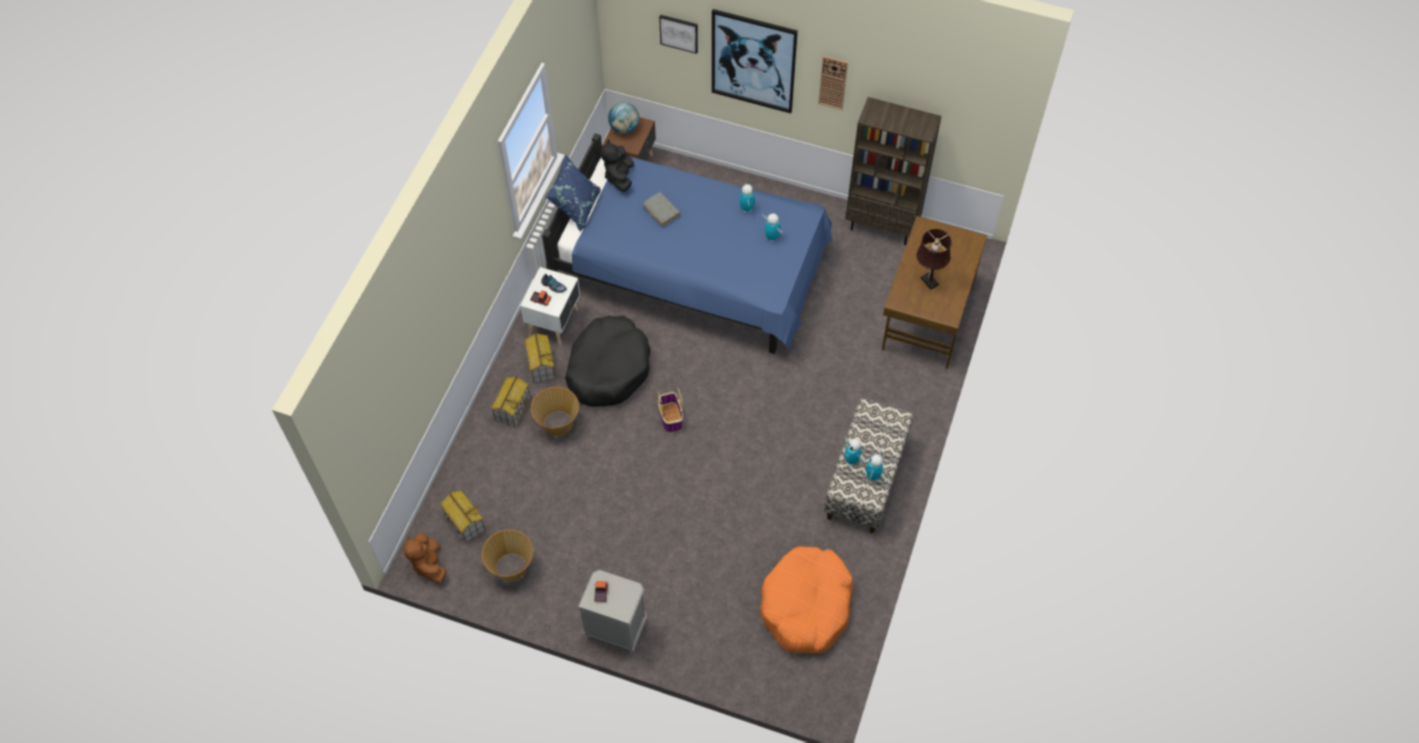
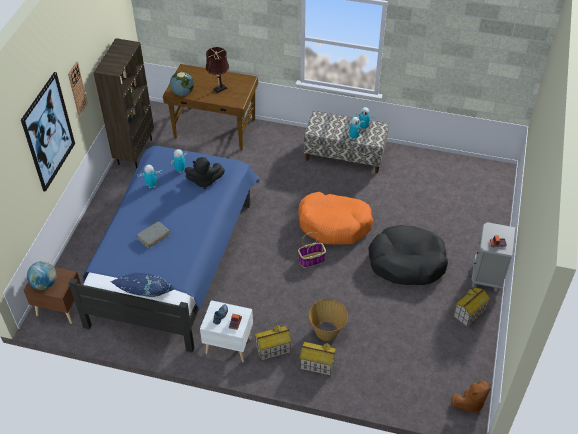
camera: 95 degrees left, 10 degrees down
(464, 522) = (427, 383): toy house -> toy house (469, 313)
(511, 567) = (458, 345): basket -> none
(608, 368) = (271, 303): black dog bed -> black dog bed (406, 262)
(619, 177) = (114, 268): black plush toy -> black plush toy (204, 181)
(679, 33) = (15, 170): picture -> none
(806, 606) = (442, 180): orange dog bed -> orange dog bed (334, 224)
(921, 237) = (182, 93): none -> globe

